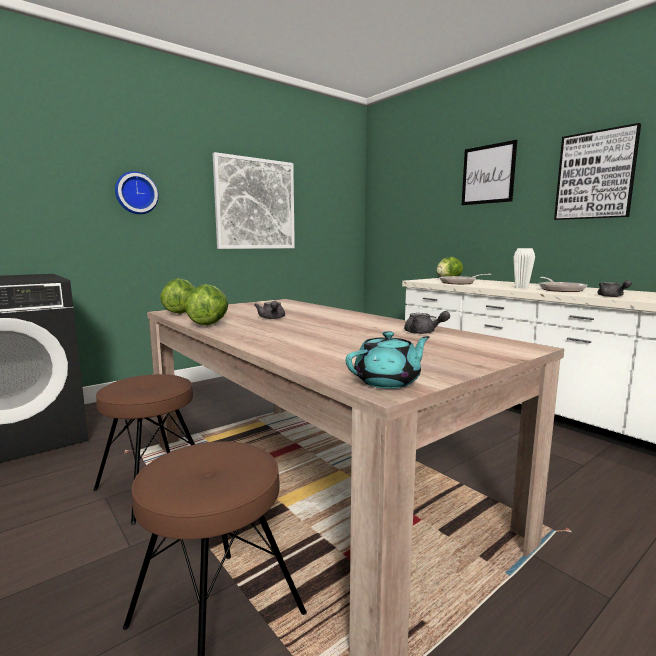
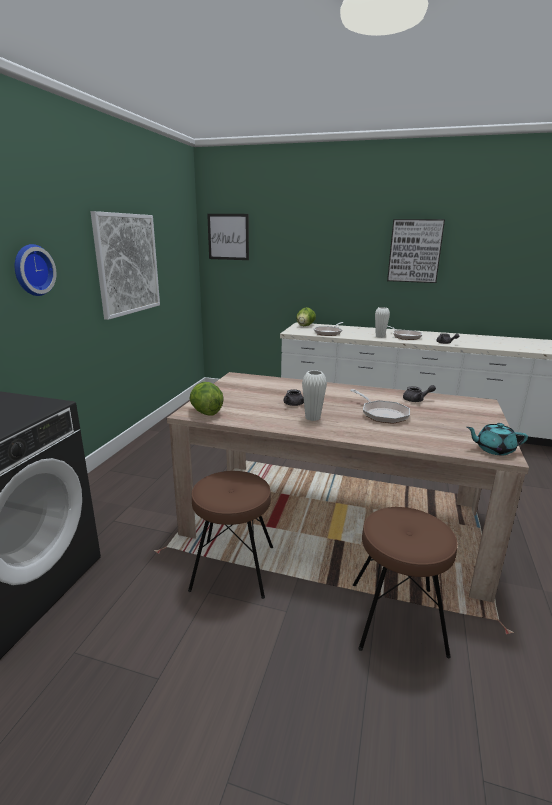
camera: 35 degrees left, 10 degrees up
(208, 324) = (273, 423): lettuce -> none
(255, 326) = (312, 418): none -> white vase
(339, 334) = (382, 414): none -> frying pan
(388, 381) = (493, 449): turquoise teapot -> turquoise teapot turned 105 degrees counterclockwise
(488, 174) = (331, 238): picture -> picture (228, 237)

